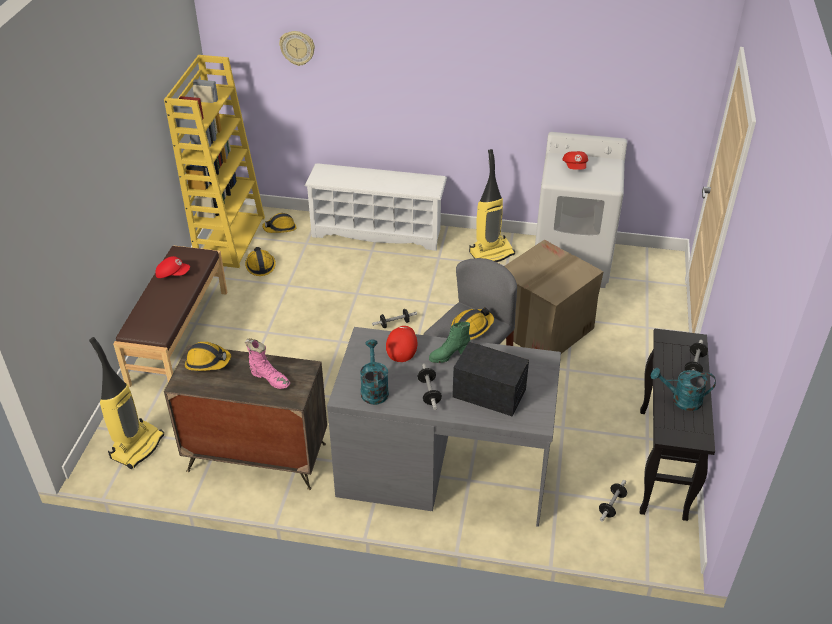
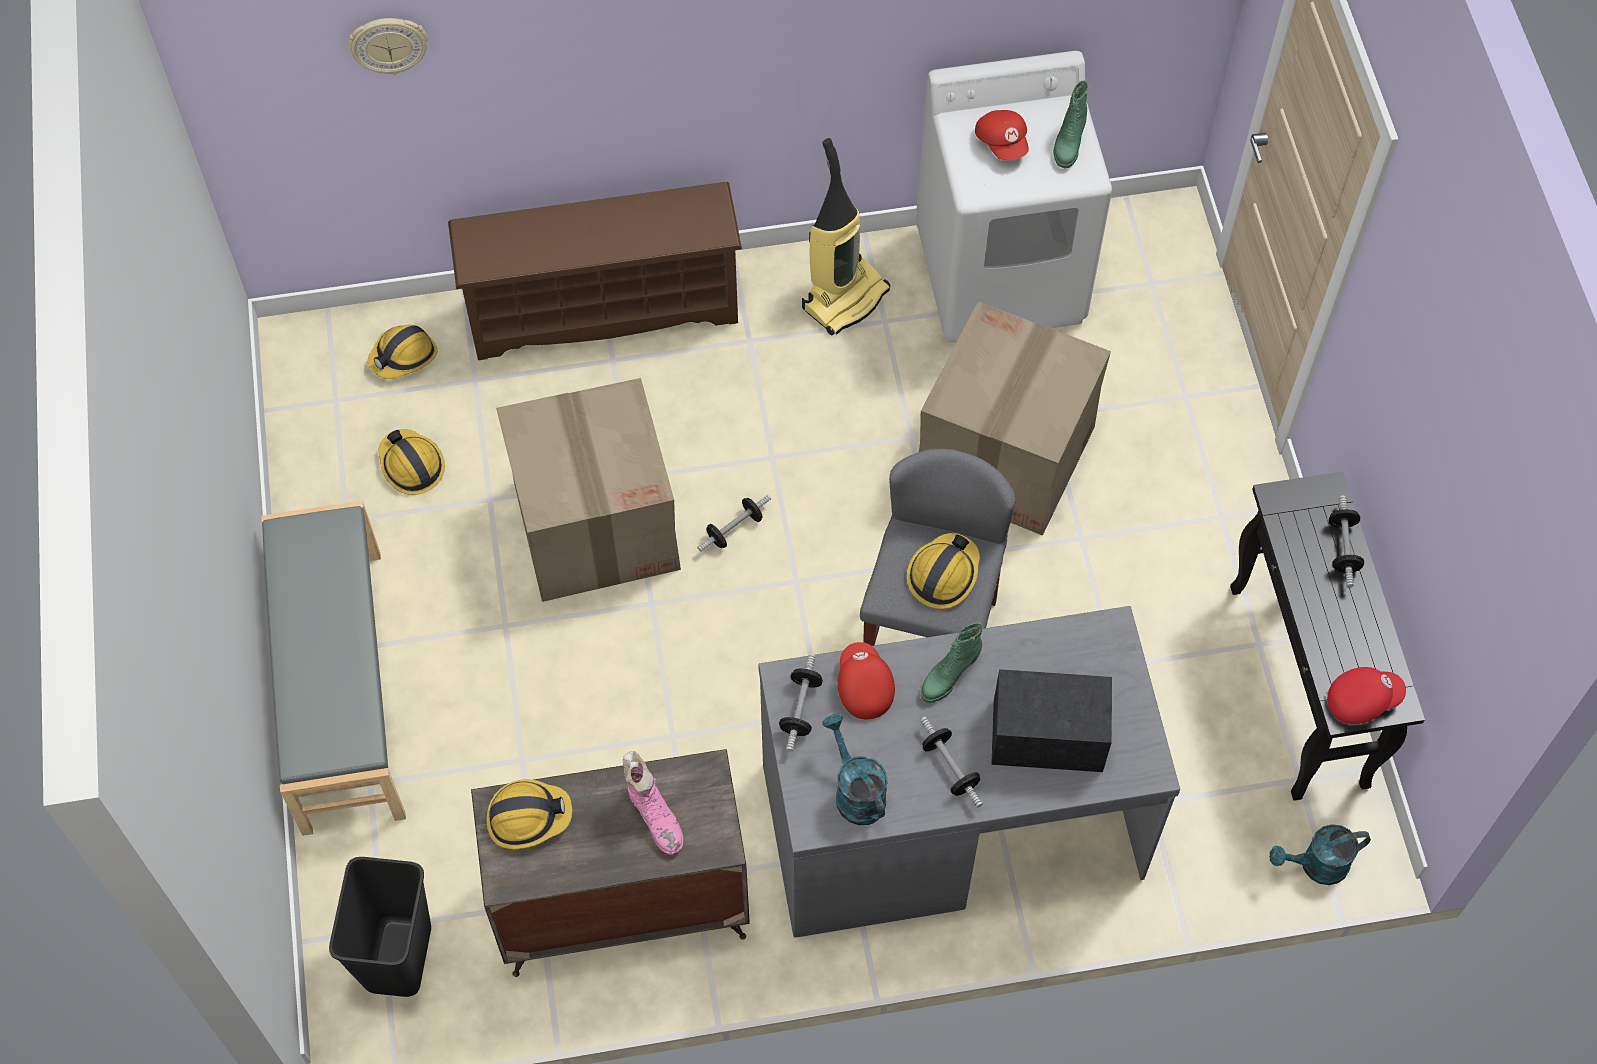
camera: 20 degrees left, 20 degrees up
(137, 446) = (397, 955): vacuum cleaner -> black trash can
(173, 274) = (306, 593): red cap -> red cap (1362, 699)
(178, 336) = (340, 690): brown bench -> grey bench
(230, 239) = (316, 415): yellow bookcase -> none
(269, 378) = (655, 816): pink boot -> pink boot turned 45 degrees clockwise
(330, 306) = (596, 524): none -> cardboard box
(378, 232) = (604, 308): white shoe rack -> brown shoe rack
(607, 173) = (1068, 143): none -> green boot
(611, 505) = (1245, 798): dumbbell -> dumbbell (801, 709)
(681, 400) = (1343, 631): turquoise watering can -> turquoise watering can (1316, 866)

